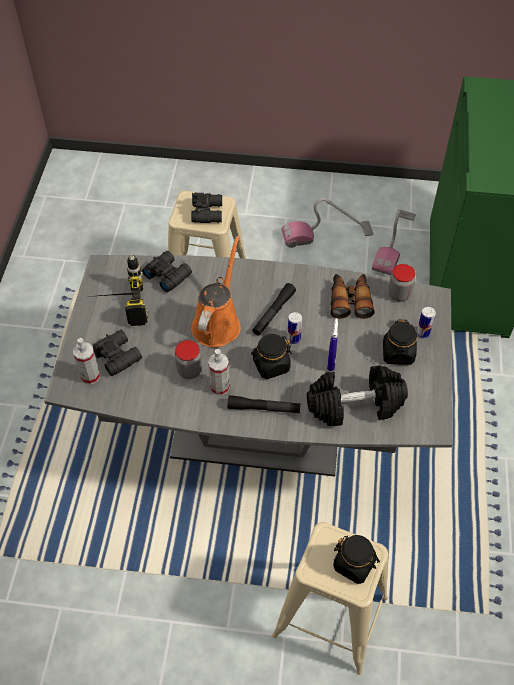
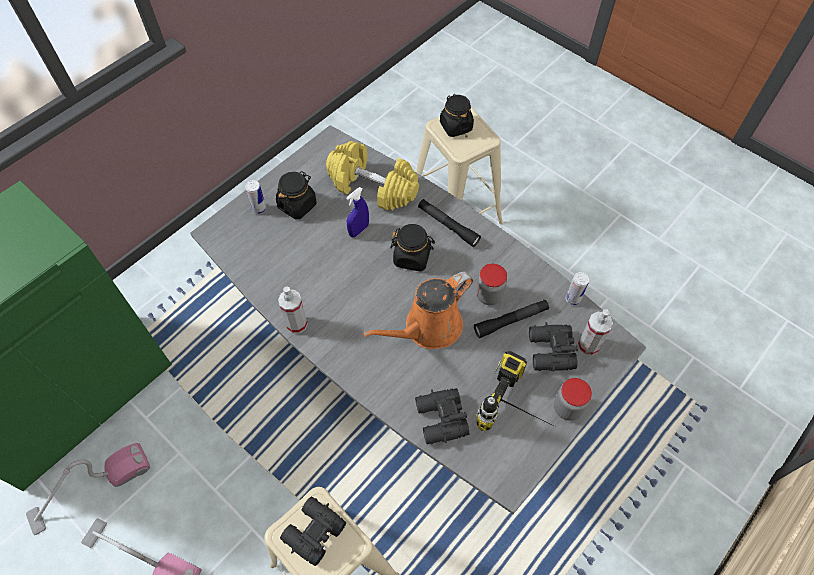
camera: 145 degrees left, 5 degrees up
(220, 387) = (472, 264): spray bottle -> spray bottle (296, 324)
(273, 313) = (367, 305): black flashlight -> black flashlight (511, 321)
(293, 339) = (371, 269): can -> can (572, 299)
(350, 300) = (286, 275): binoculars -> none
(355, 405) = (372, 187): black dumbbell -> yellow dumbbell
(399, 294) = (238, 254): jar -> jar (567, 408)

